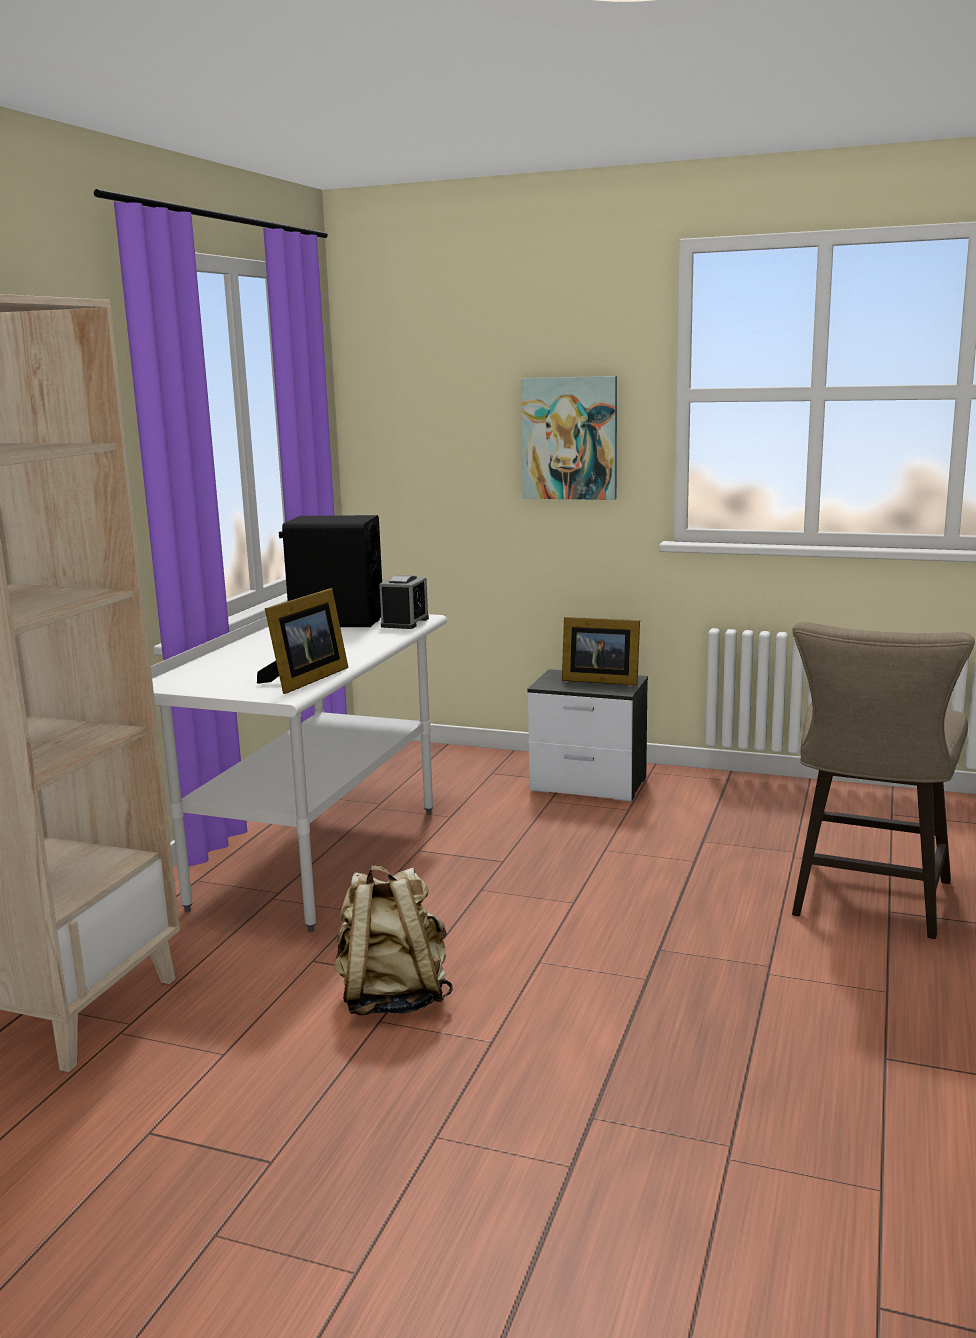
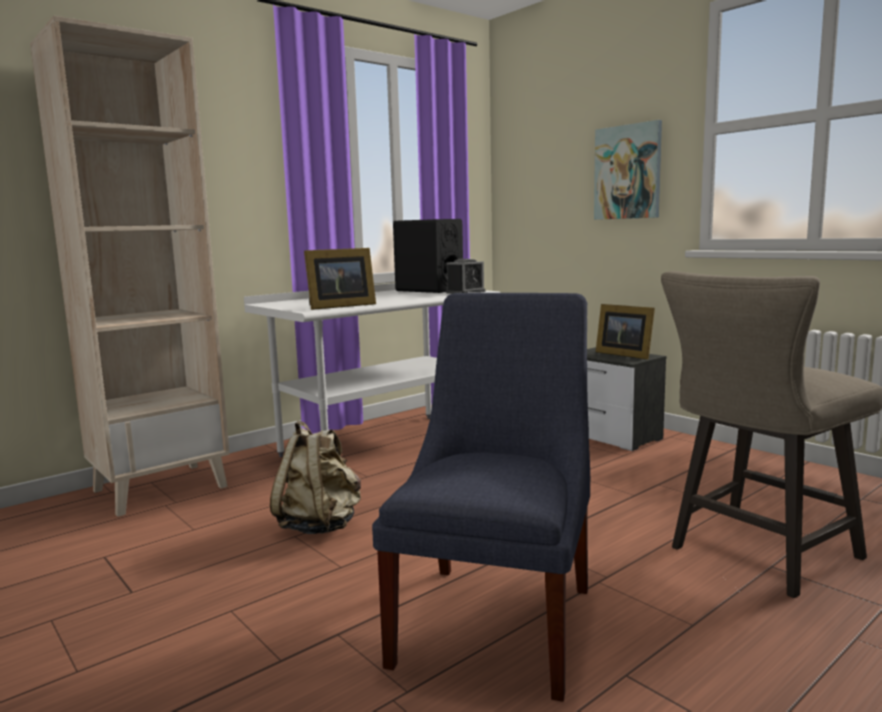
camera: 30 degrees right, 5 degrees down
(725, 1044) = (498, 619): none -> blue chair

